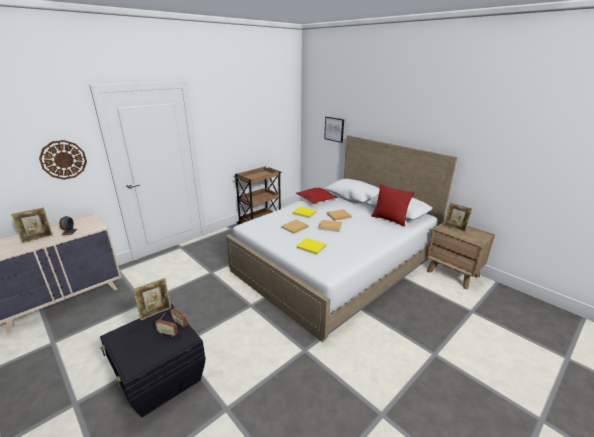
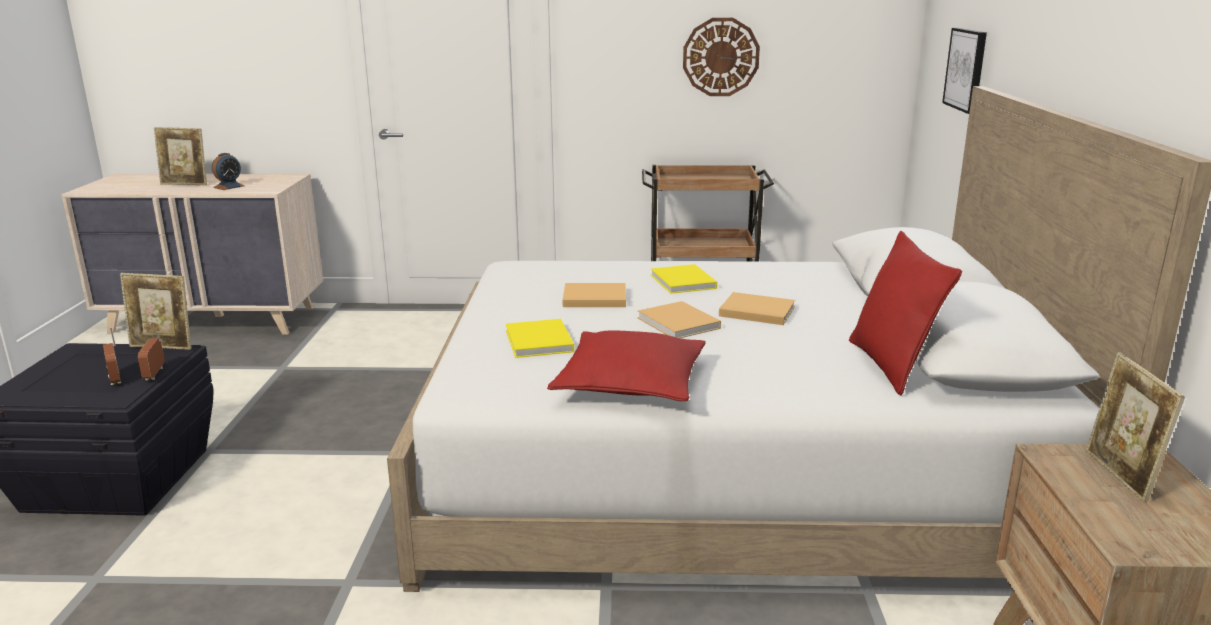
camera: 45 degrees right, 5 degrees down
(63, 159) = (274, 54): wall clock -> wall clock (721, 57)
(316, 199) = (780, 267): red pillow -> red pillow (630, 383)

